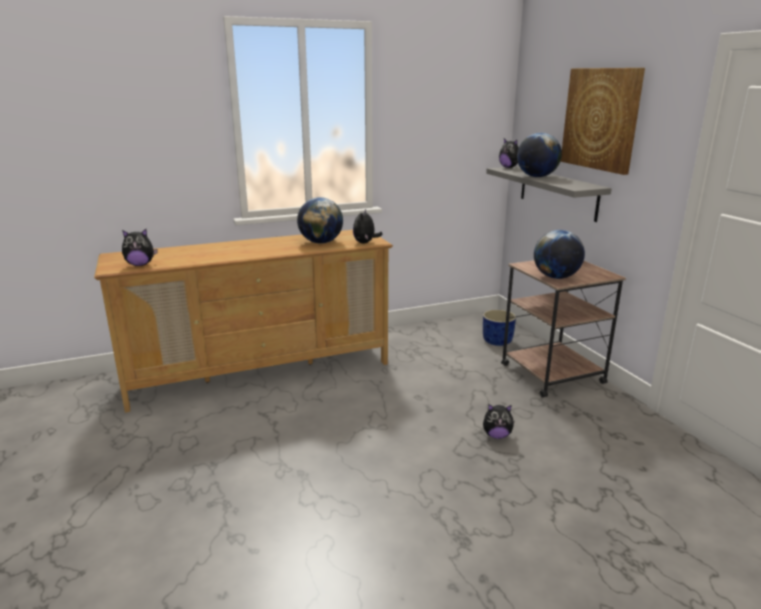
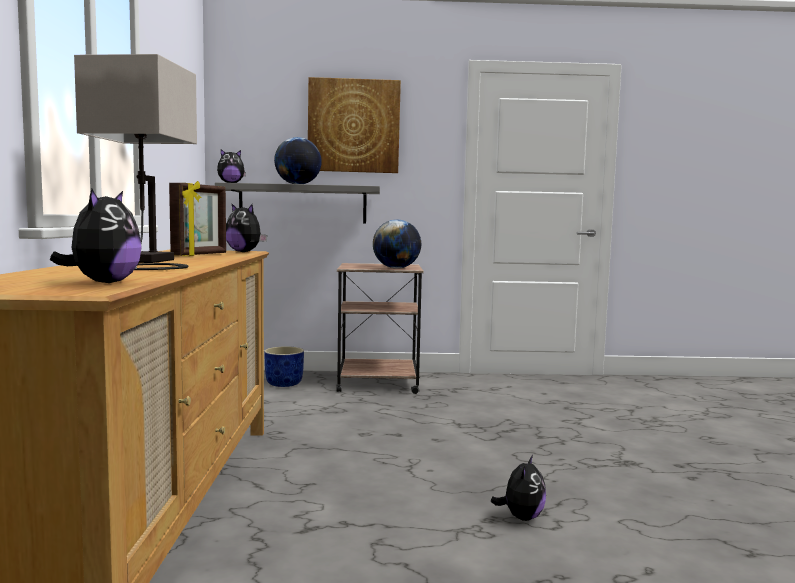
camera: 70 degrees left, 15 degrees down
(242, 248) = (145, 263): none -> table lamp
(321, 242) = (200, 255): globe -> picture frame
(497, 435) = (469, 420): plush toy -> plush toy (521, 517)

